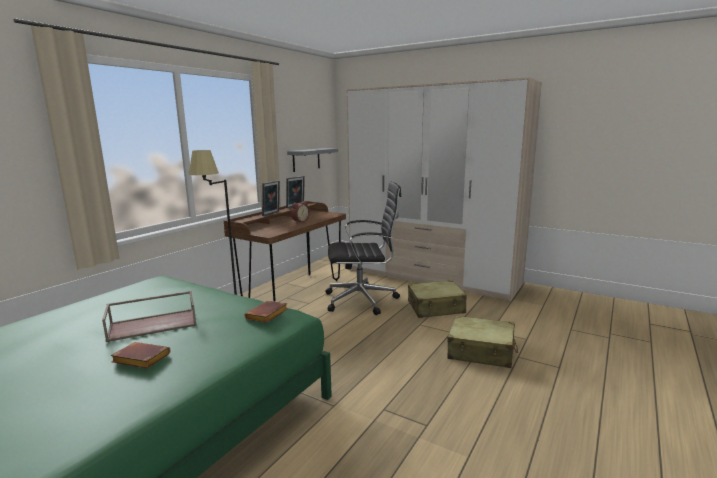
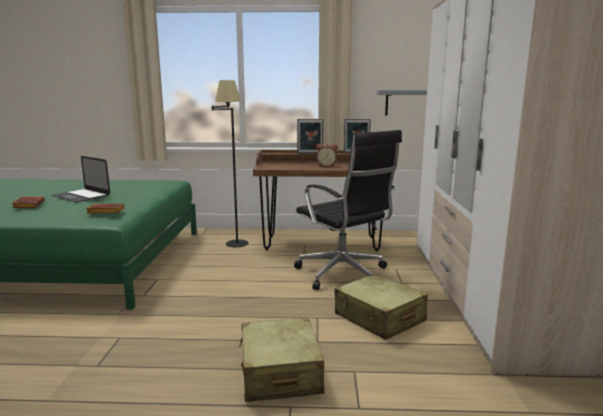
camera: 60 degrees right, 0 degrees up
(154, 324) = (81, 195): brown tray -> laptop

